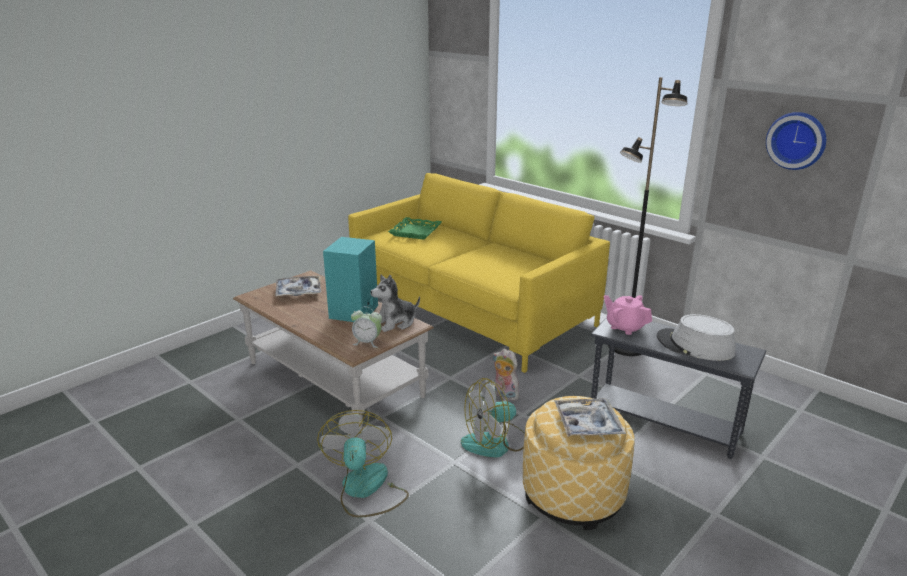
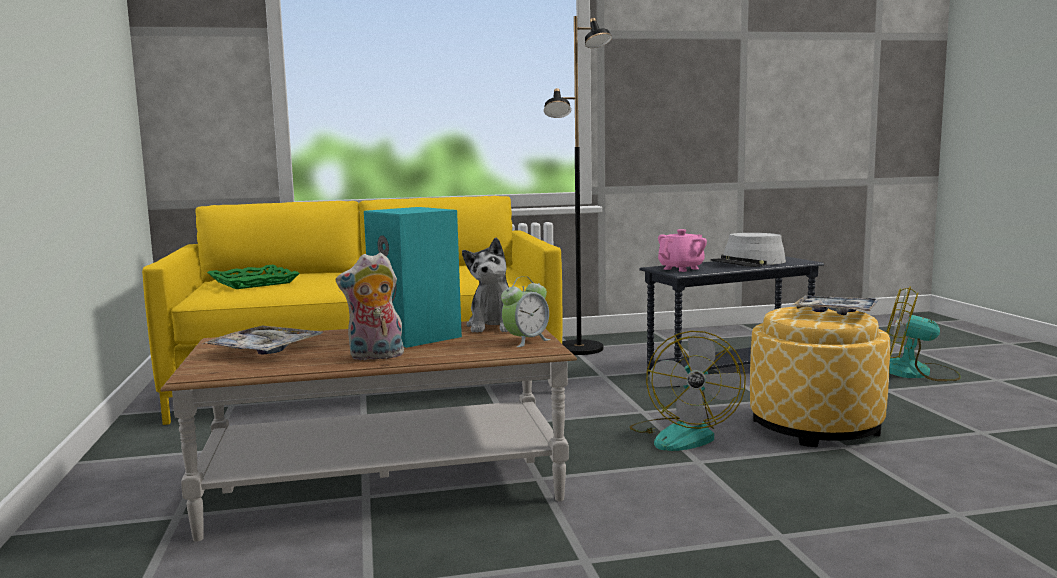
camera: 55 degrees left, 15 degrees down
(365, 490) = (706, 524): fan -> fan (917, 373)
(504, 395) = (590, 409): plush toy -> plush toy (375, 357)
(625, 327) = (681, 268): pink teapot -> pink teapot turned 150 degrees clockwise
(797, 140) = (680, 81): wall clock -> none

